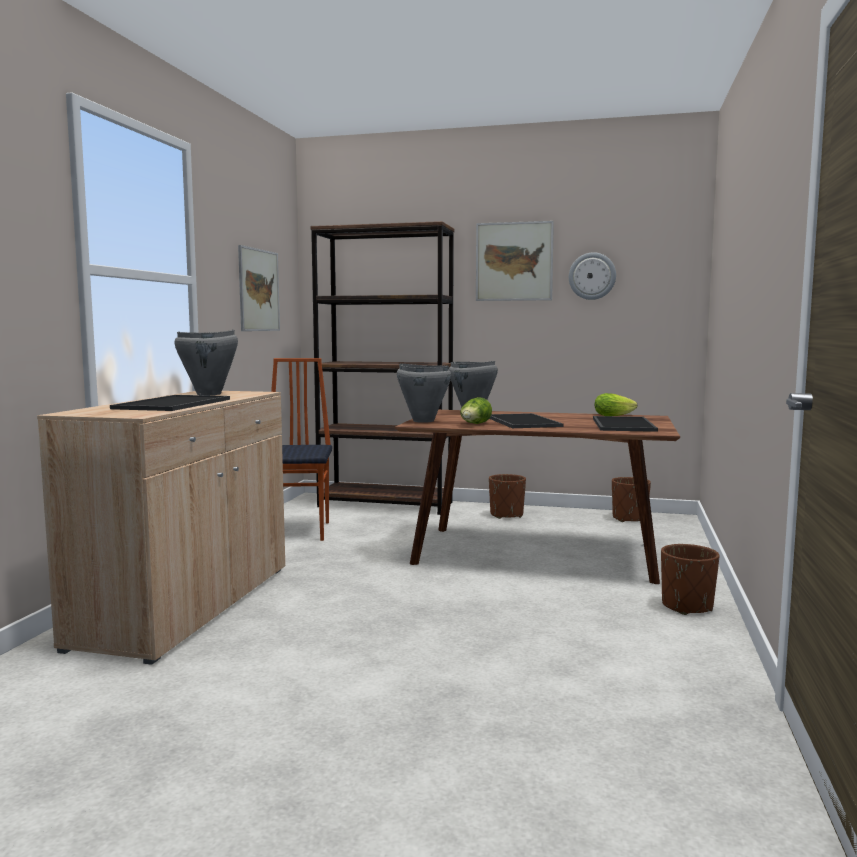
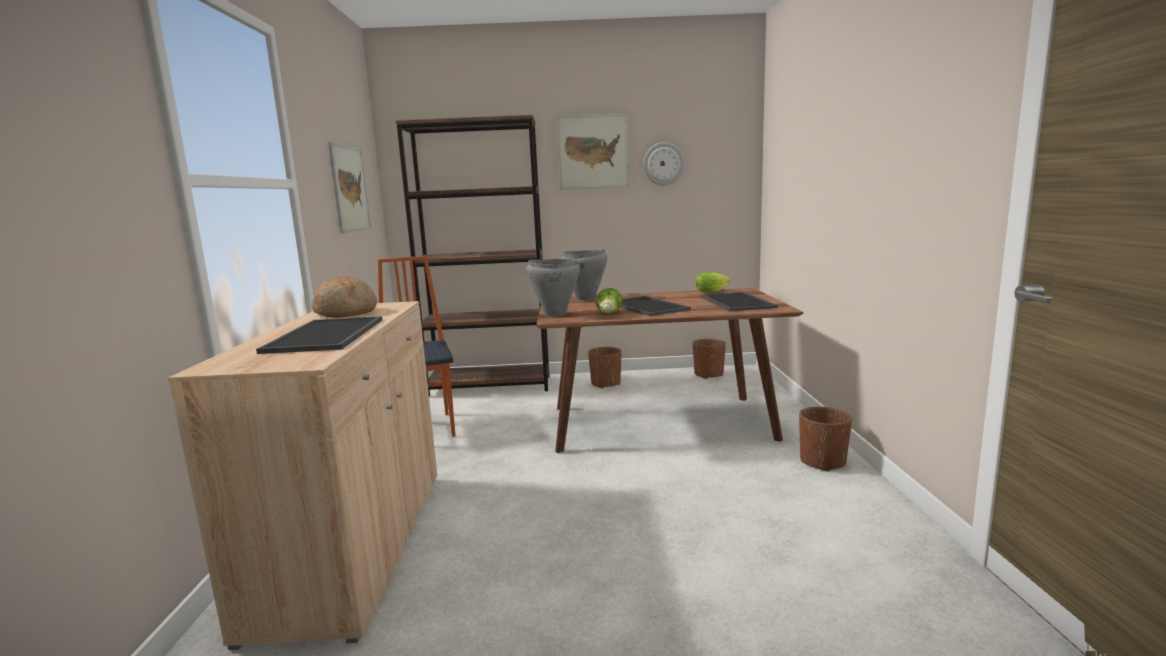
camera: 15 degrees left, 5 degrees up
(209, 394) = (345, 312): grey cooking pot -> bread

